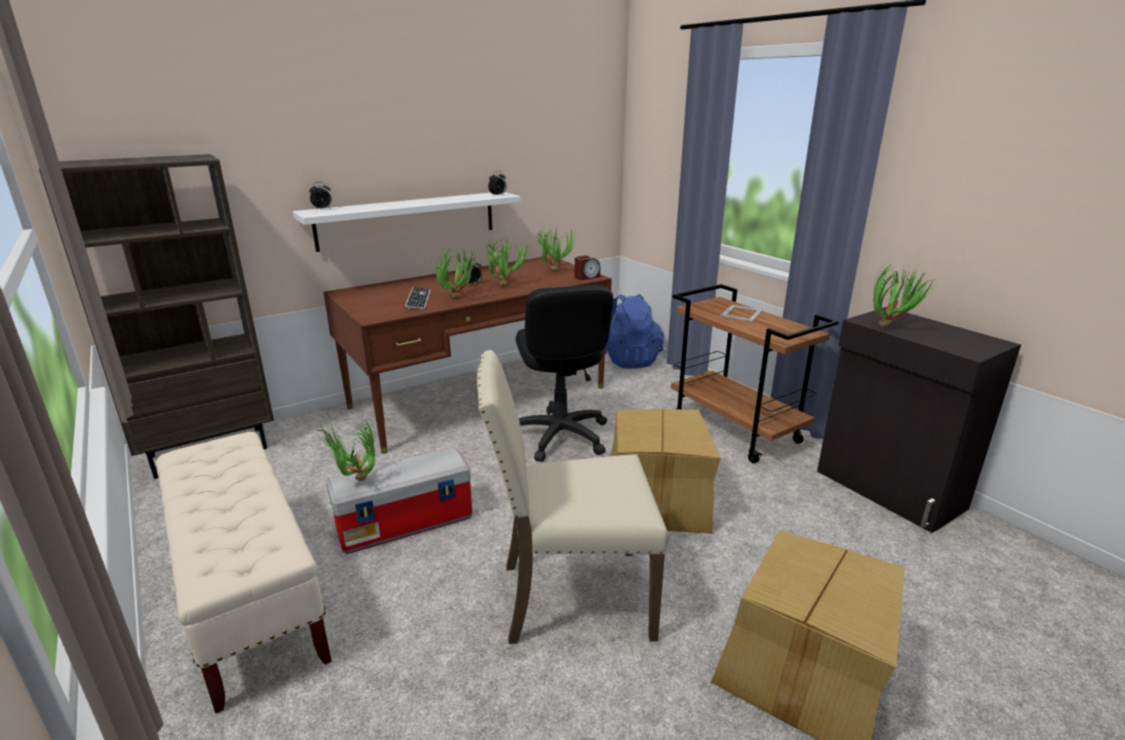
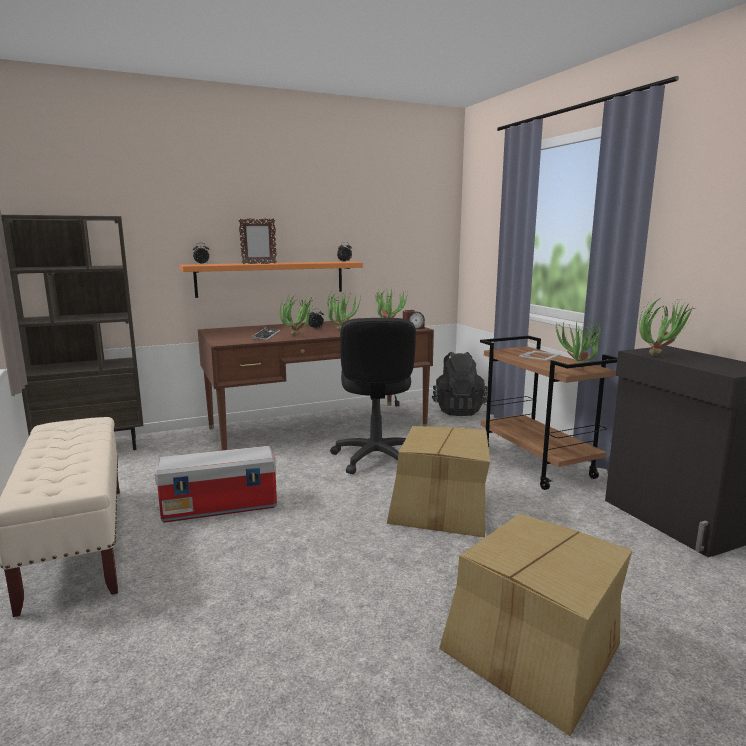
camera: 10 degrees right, 10 degrees down
(356, 483) = (178, 462): potted plant -> potted plant (578, 368)
(397, 206) = (259, 264): none -> picture frame
(408, 220) = (271, 278): white shelf -> orange shelf
(571, 597) = (337, 571): beige chair -> none
(629, 360) = (458, 410): blue backpack -> black backpack

